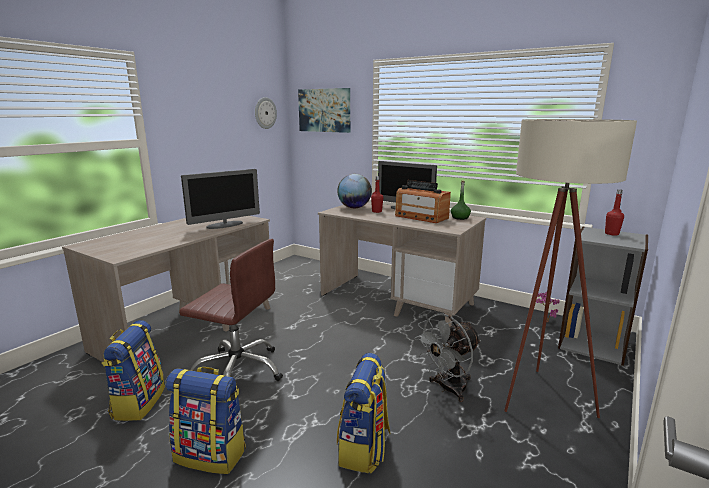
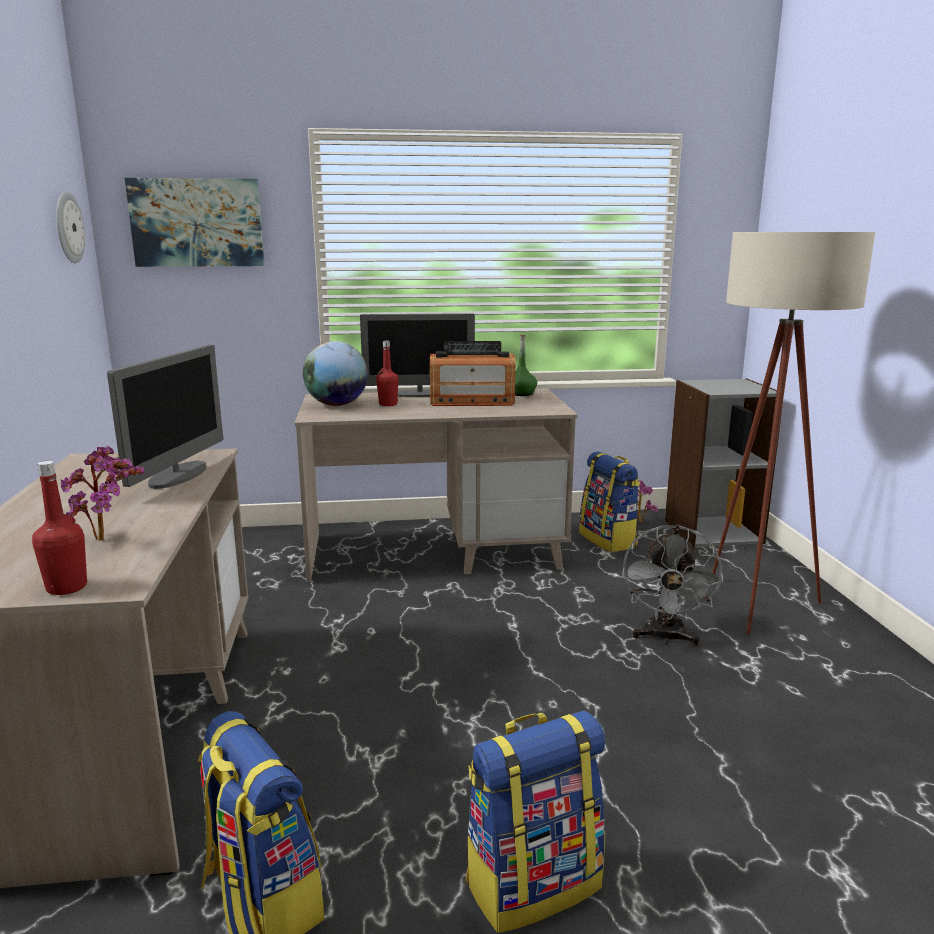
camera: 40 degrees left, 0 degrees up
(153, 242) = (108, 539): none -> potted plant
(238, 371) = (362, 750): brown office chair -> none
(364, 448) = (693, 750): backpack -> backpack (609, 540)
(611, 234) = (720, 383): red bottle -> red bottle (67, 587)

